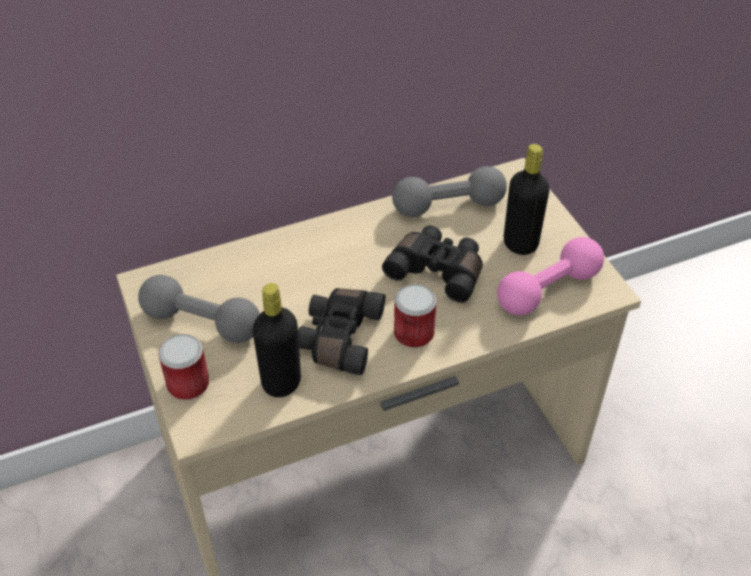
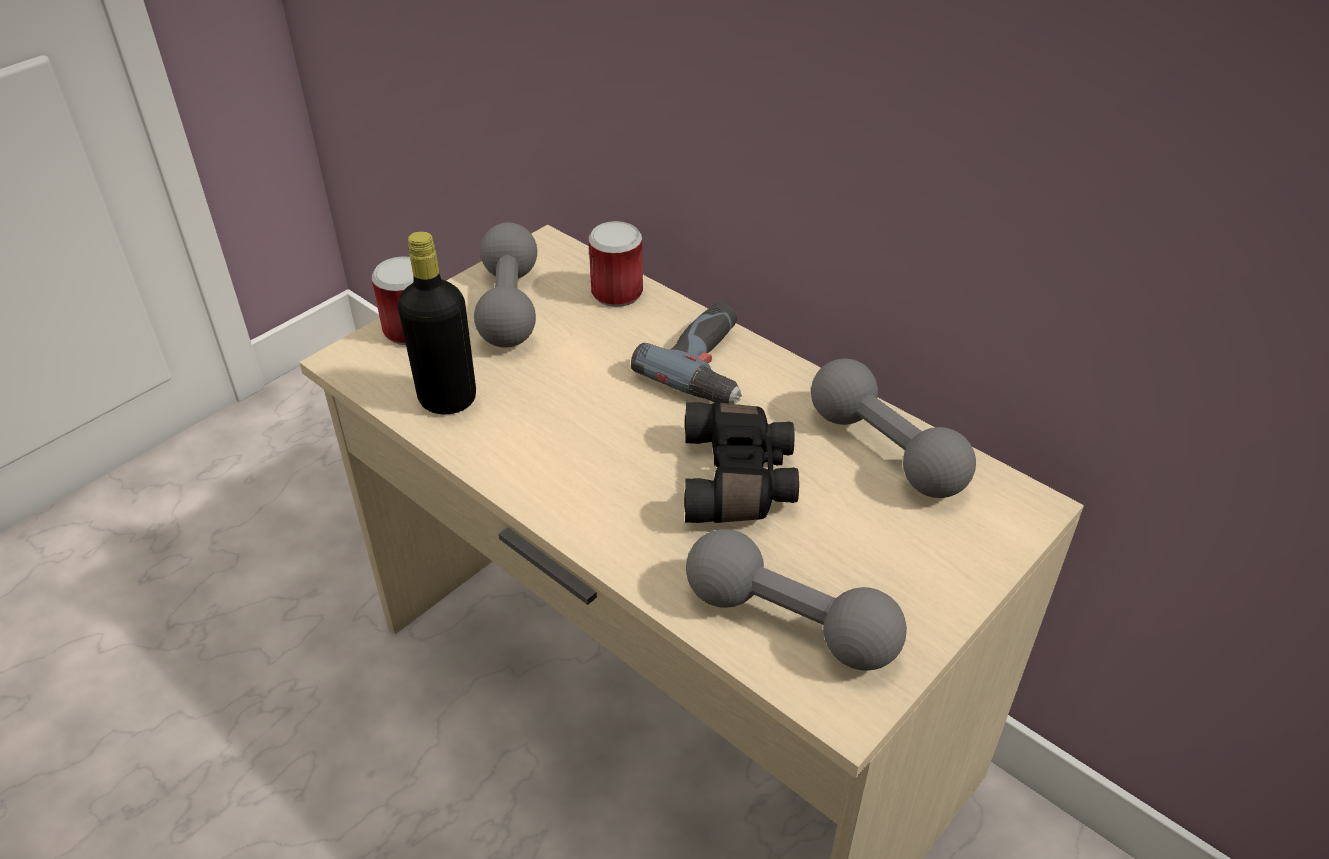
camera: 65 degrees right, 5 degrees down
(333, 246) = (711, 365): none -> power drill
(339, 337) = (550, 423): black binoculars -> none
(414, 333) = (599, 492): can -> can (617, 292)
(520, 243) = (870, 557): black bottle -> none
(548, 290) = (790, 622): pink dumbbell -> grey dumbbell

